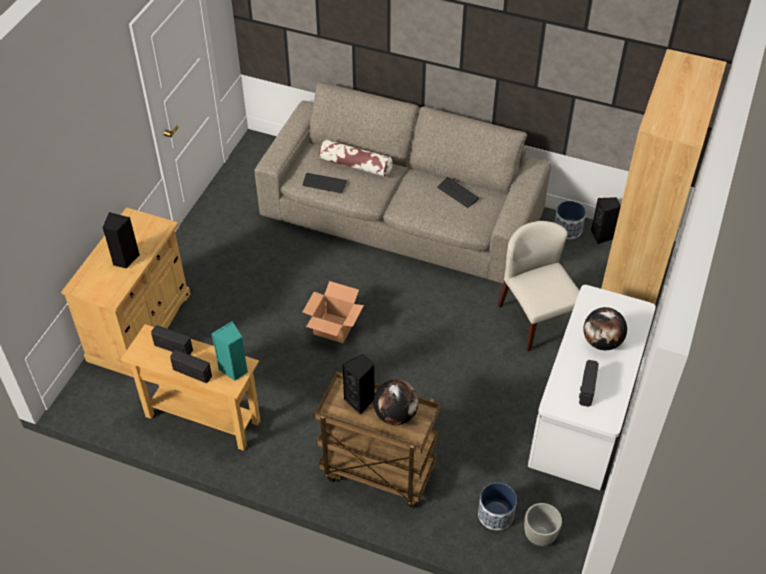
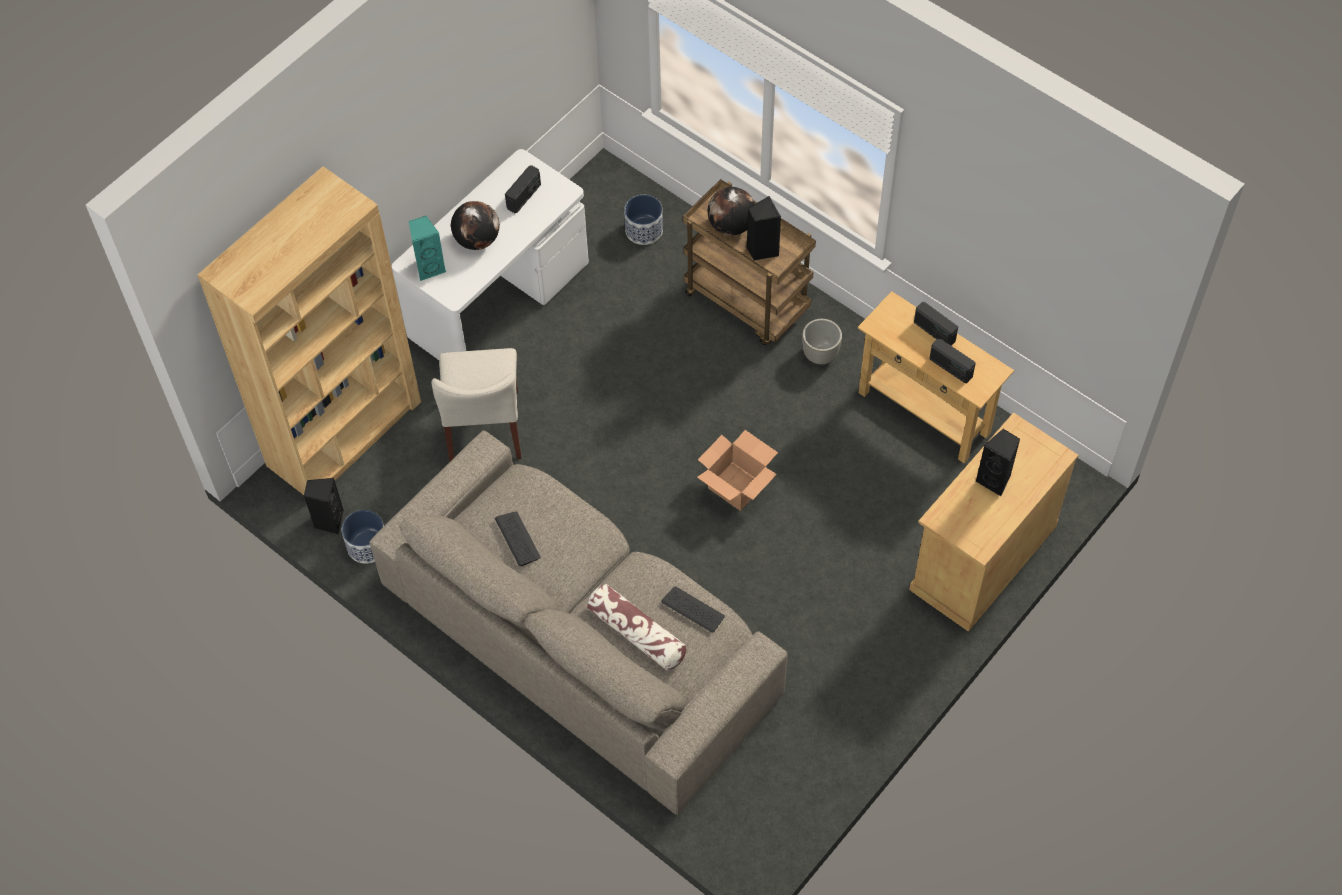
camera: 160 degrees left, 10 degrees up
(234, 369) = (887, 322): turquoise speaker -> turquoise speaker (429, 267)
(540, 535) = (610, 201): grey planter -> grey planter (820, 354)

